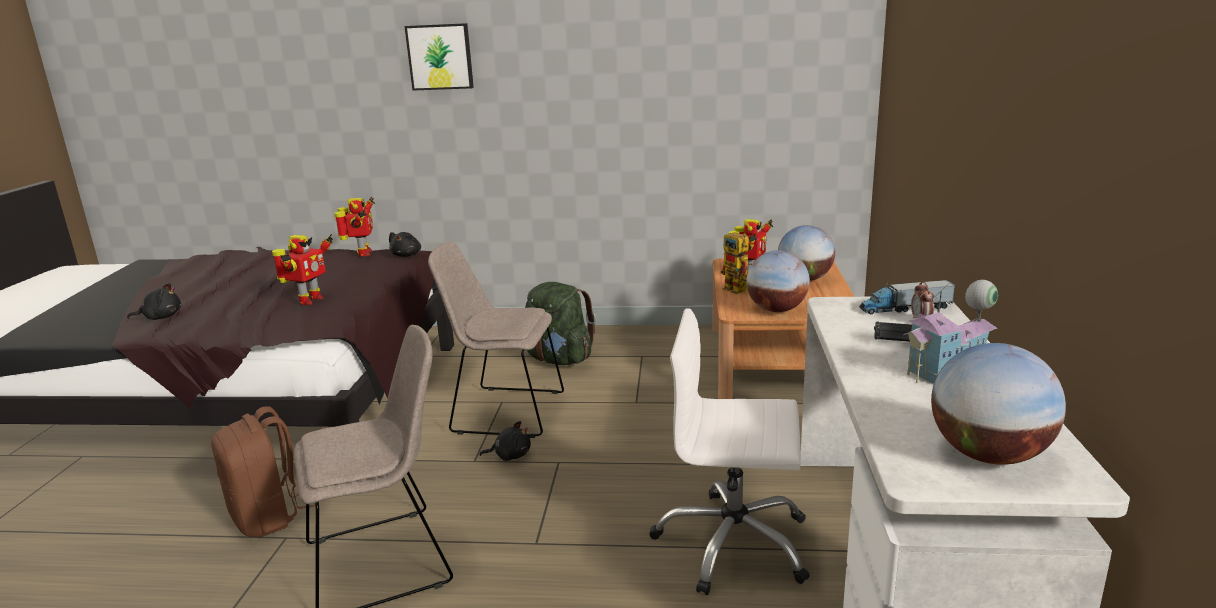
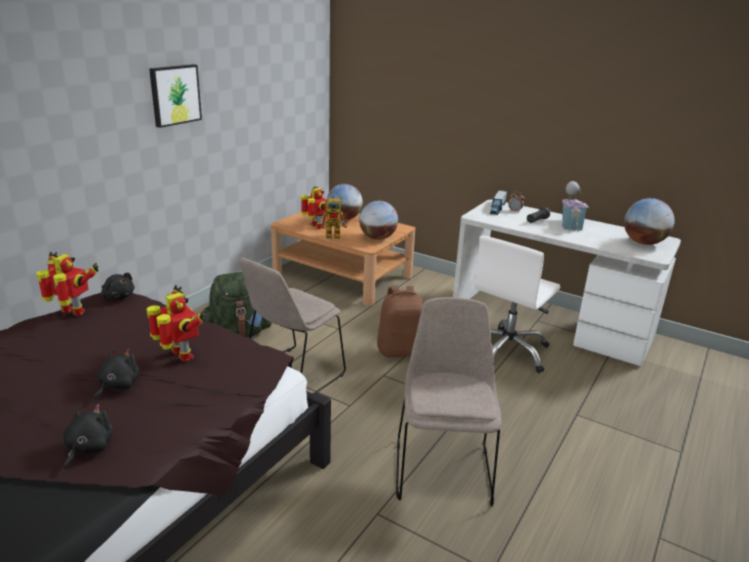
camera: 65 degrees left, 5 degrees up
(268, 517) = (338, 520): brown backpack -> brown backpack (401, 350)
(440, 57) = (63, 89): picture -> picture (174, 95)
(510, 455) = (357, 390): black plush toy -> black plush toy (117, 386)

